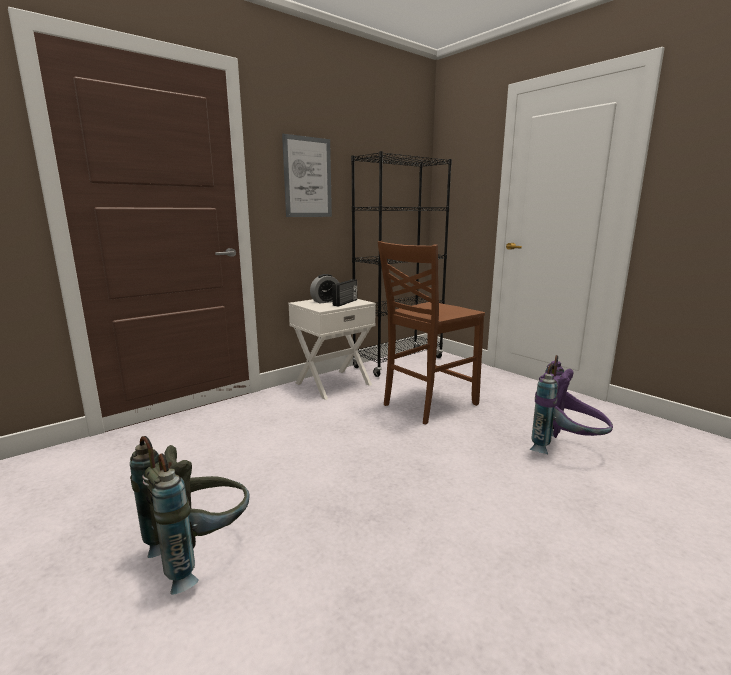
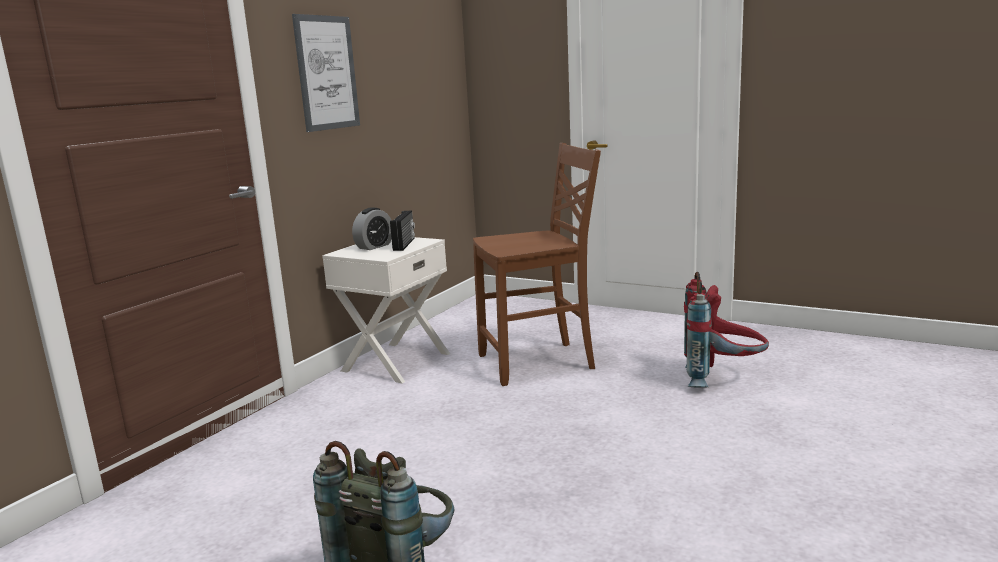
camera: 20 degrees left, 0 degrees up
(398, 362) = (462, 319): black bookcase -> none
(427, 404) = (539, 363): brown chair -> brown chair turned 135 degrees counterclockwise
(566, 450) = (721, 379): purple backpack -> red backpack

